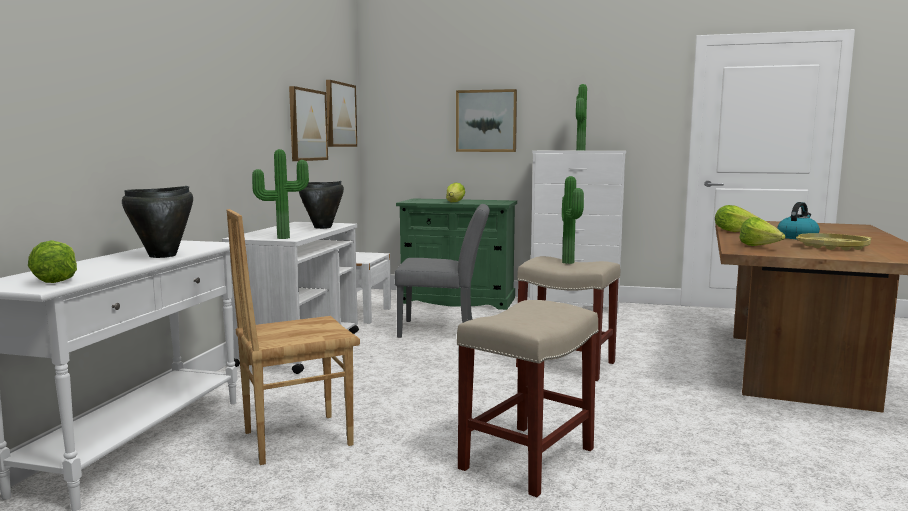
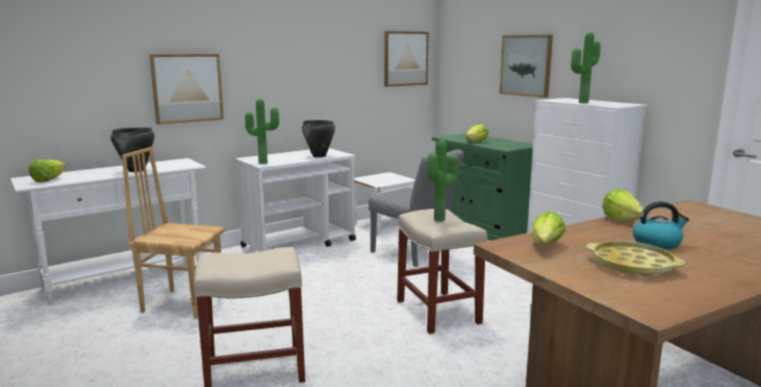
camera: 40 degrees right, 5 degrees up
(307, 125) = (354, 70): picture -> picture (187, 88)

